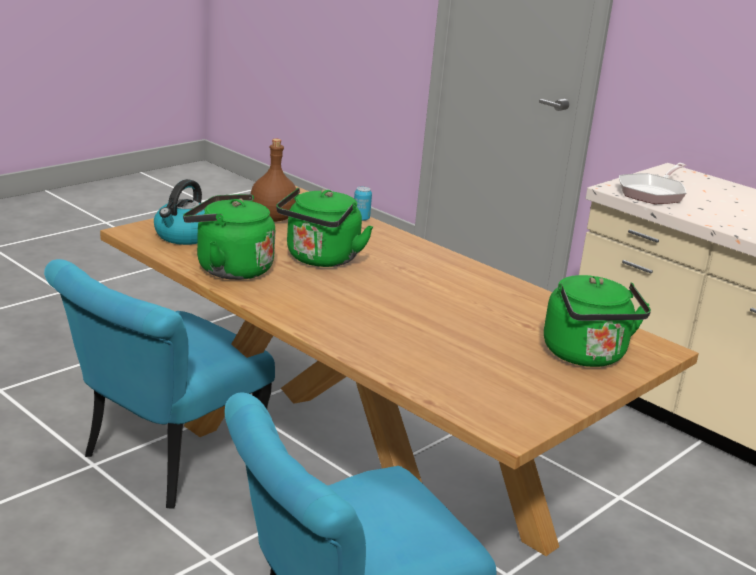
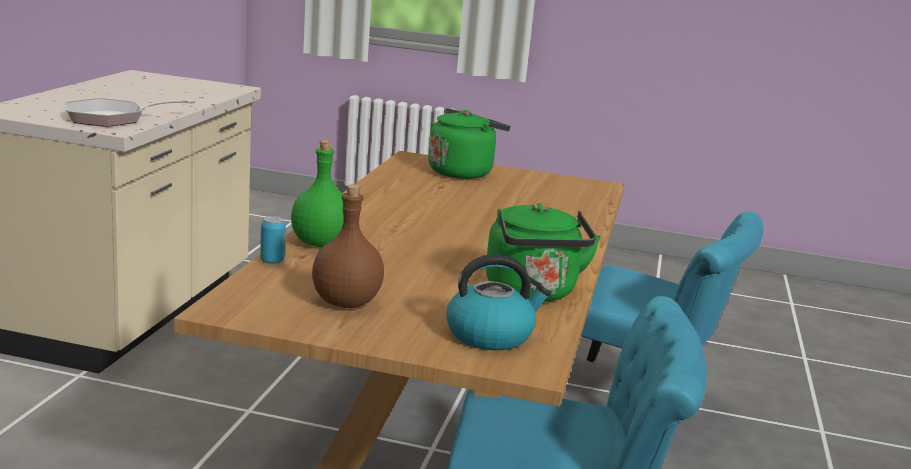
camera: 120 degrees left, 5 degrees down
(320, 259) = (434, 261): green kettle -> none
(386, 238) = (321, 243): none -> green bottle
(653, 193) = (112, 119): frying pan -> frying pan turned 150 degrees clockwise

